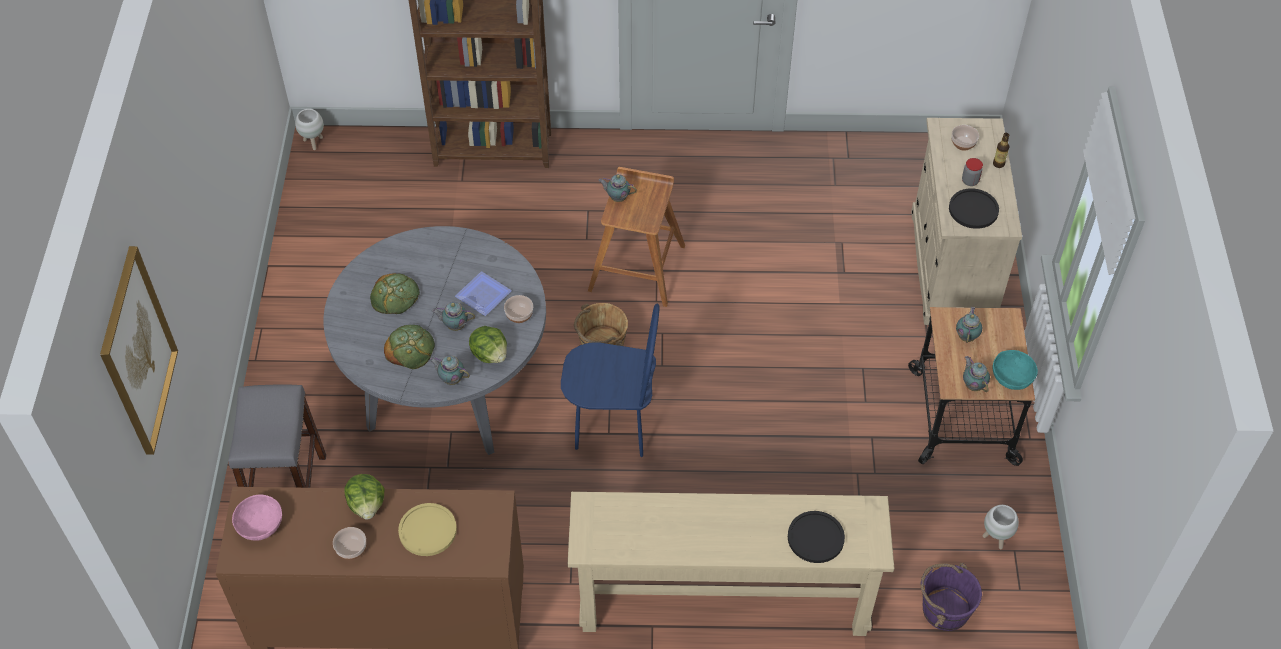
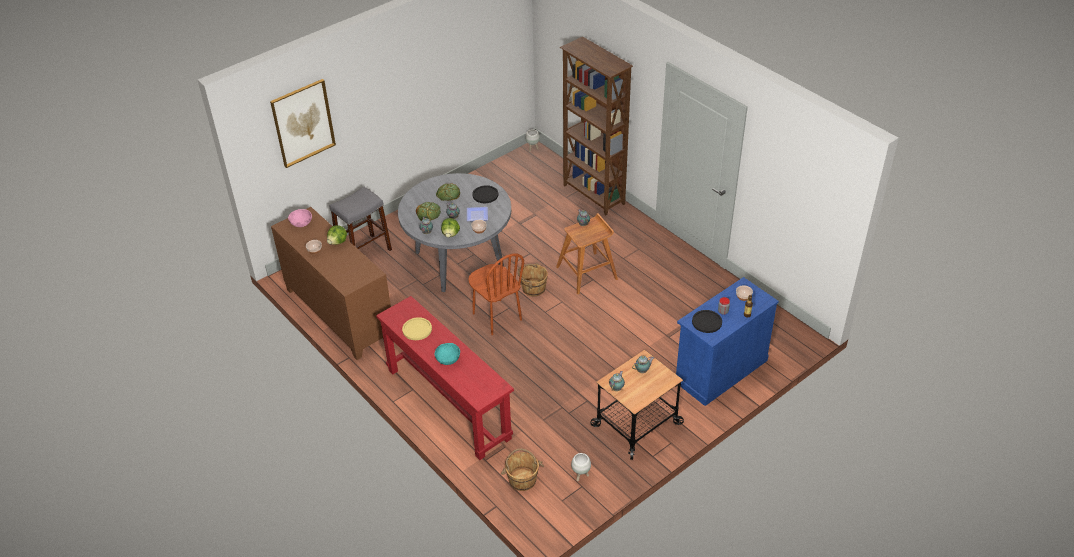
camera: 50 degrees right, 10 degrees down
(427, 530) = (343, 263): yellow plate -> yellow plate (417, 329)
(612, 426) = (496, 317): blue chair -> brown chair
(723, 600) = (448, 403): beige console table -> red console table
(815, 537) = (466, 378): black plate -> black plate (485, 195)
(944, 609) = (522, 479): purple bucket -> brown bucket
(951, 266) = (720, 370): beige cabinet -> blue cabinet
(1011, 378) = (637, 399): turquoise bowl -> turquoise bowl (448, 359)

